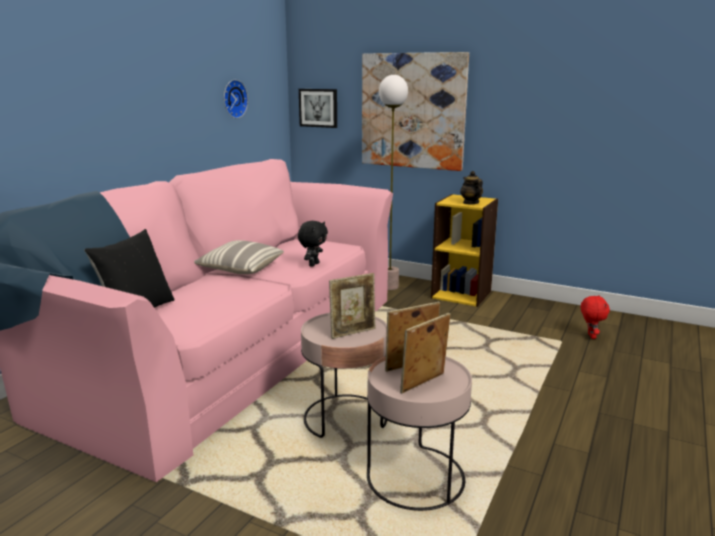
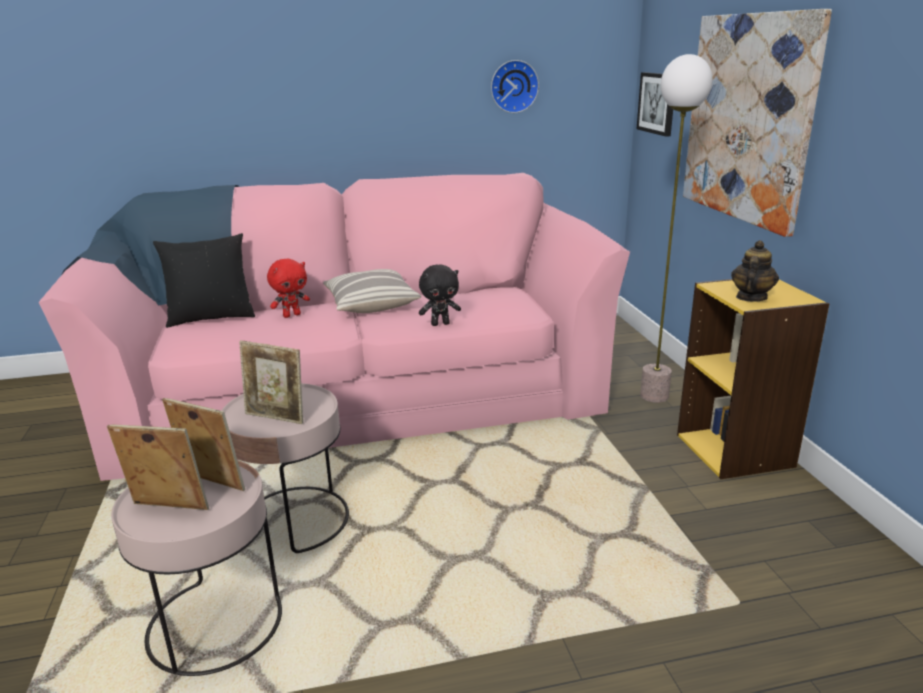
camera: 50 degrees right, 5 degrees up
(590, 336) = (818, 629): red plush toy -> red plush toy (292, 315)

